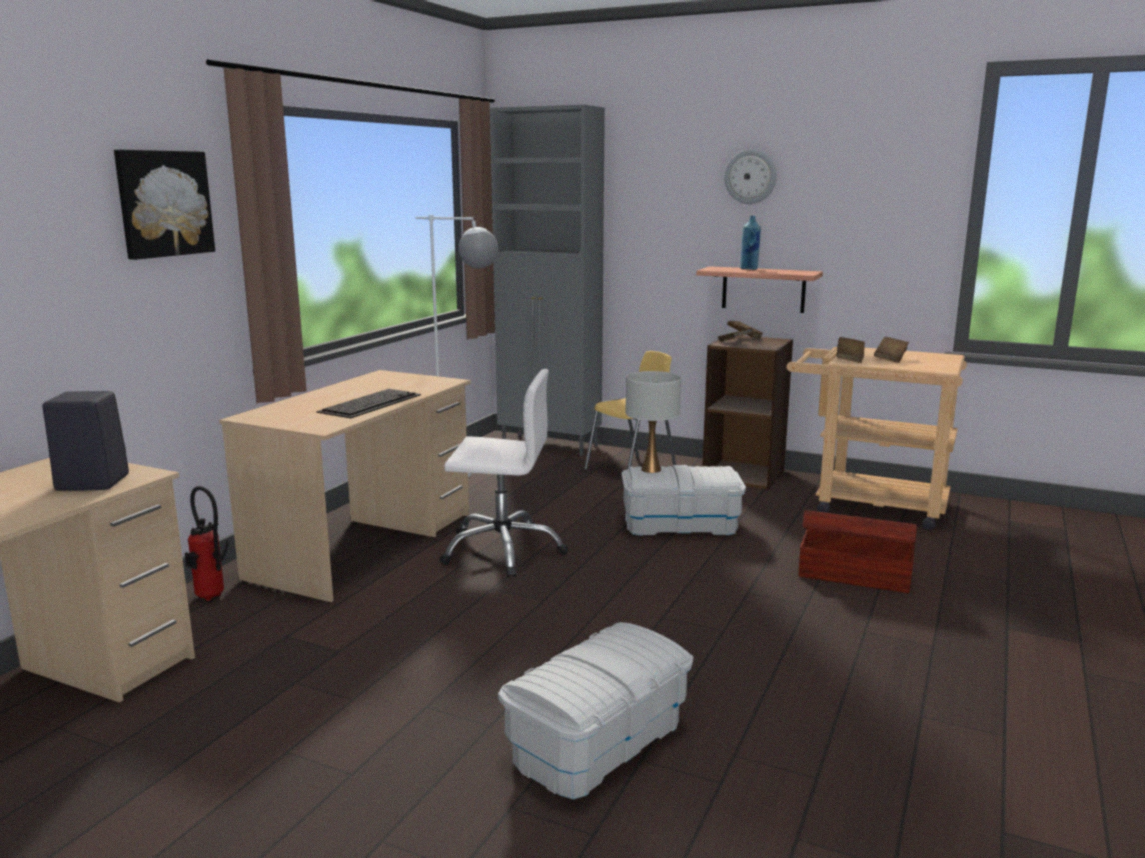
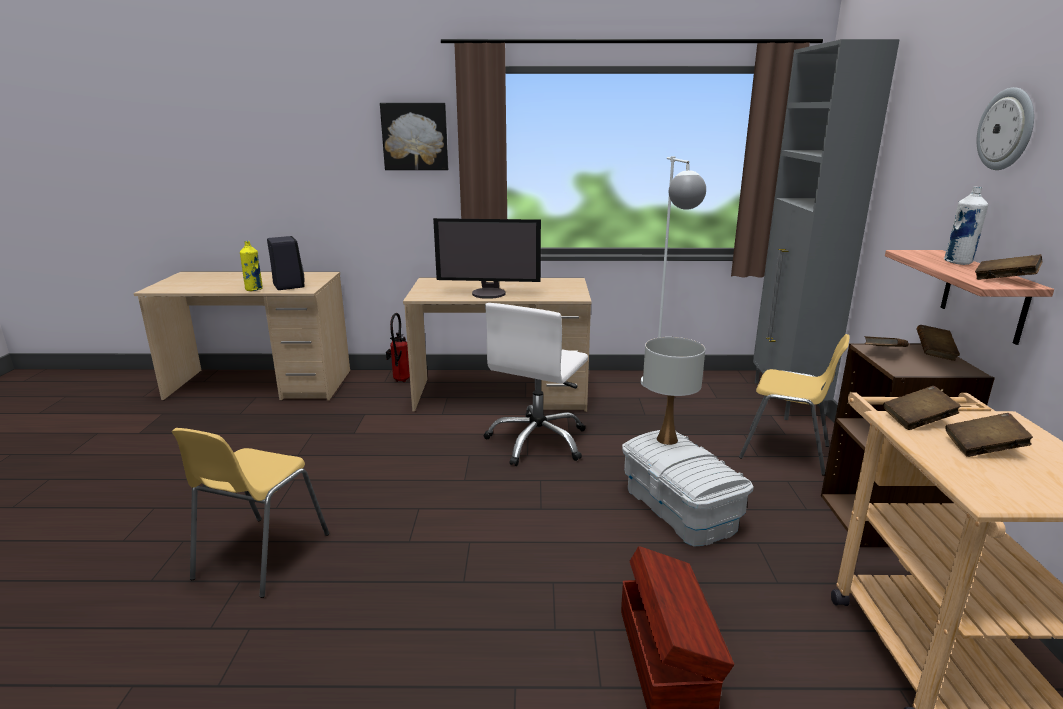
camera: 65 degrees right, 5 degrees up
(59, 504) = (254, 289): none -> yellow bottle
(371, 403) = (489, 293): keyboard -> monitor
(503, 550) = (538, 441): white office chair -> white office chair turned 45 degrees clockwise
(599, 742) = (260, 556): white storage box -> yellow chair
(749, 269) = (958, 262): blue bottle -> white bottle
(800, 271) = (1004, 280): none -> brown book

